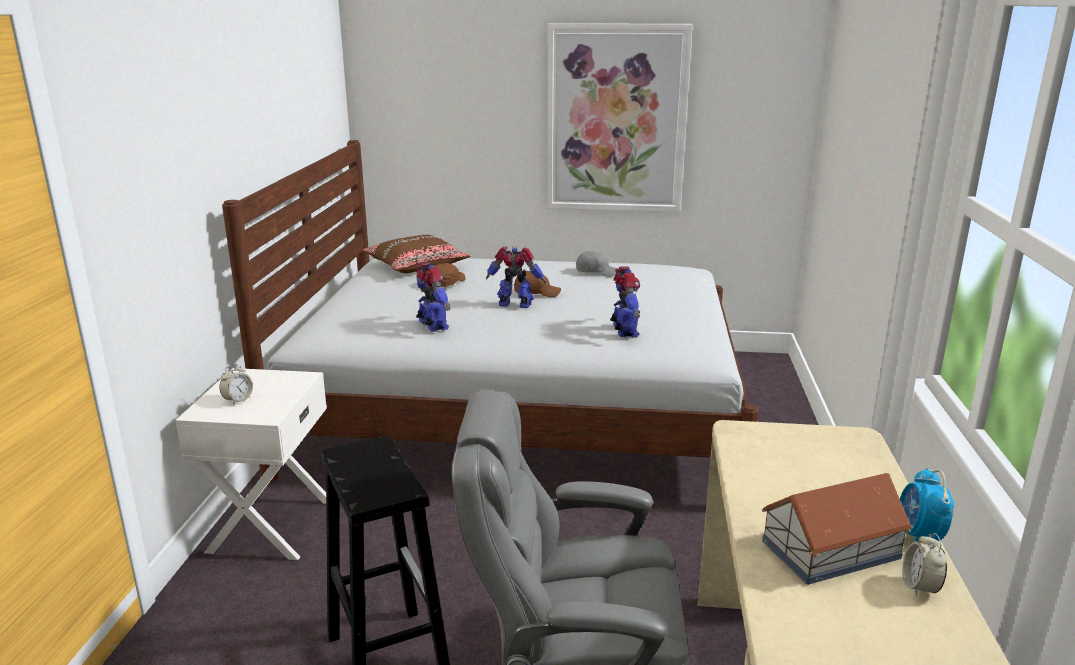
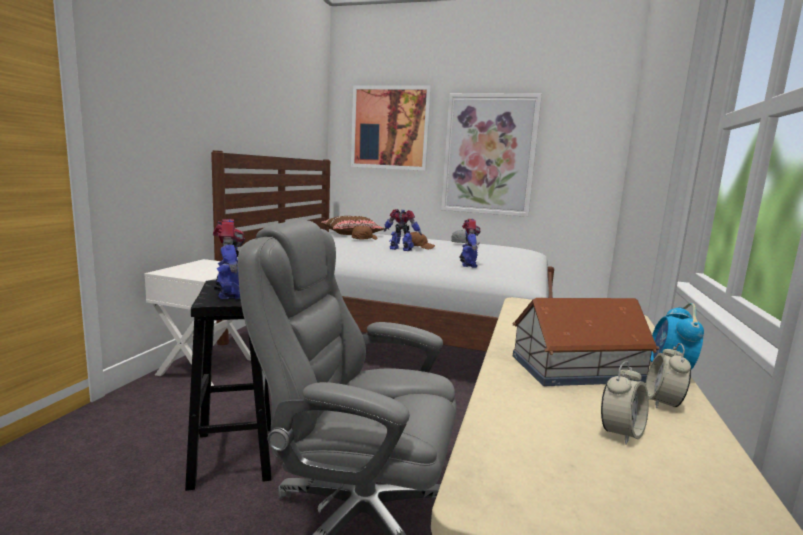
camera: 10 degrees right, 10 degrees down
(238, 400) = (191, 270): alarm clock -> alarm clock (620, 433)
(432, 326) = (340, 252): toy robot -> toy robot (230, 294)
(453, 80) = (390, 128): none -> picture

